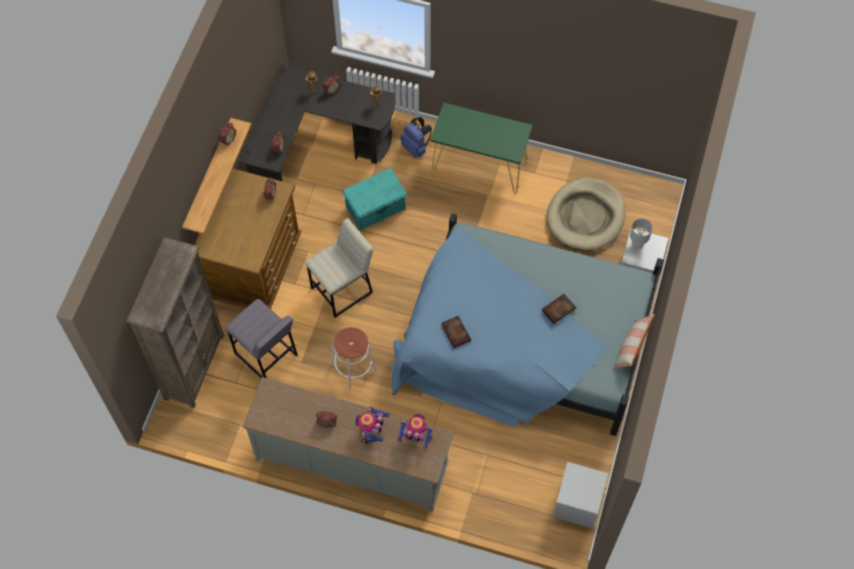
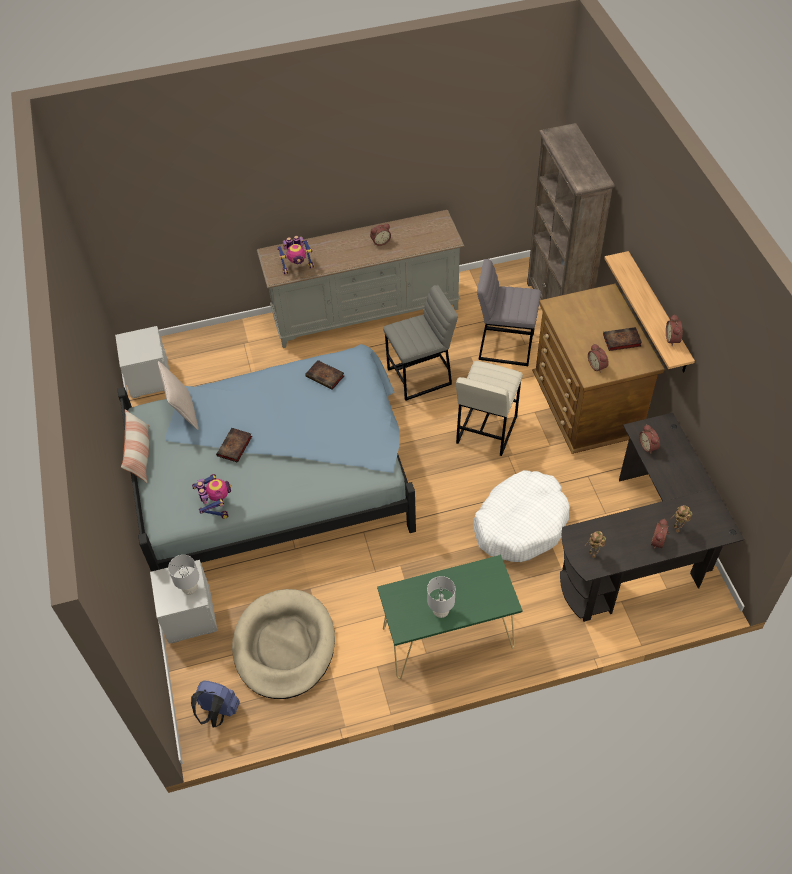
camera: 150 degrees right, 10 degrees down
(235, 204) = (621, 341): none -> book
(354, 367) = (421, 376): white stool -> grey chair
(372, 431) = (338, 254): toy robot -> toy robot (216, 505)
(376, 208) = (520, 523): turquoise storage box -> white dog bed
(416, 147) = (535, 616): blue backpack -> blue backpack (218, 712)
(492, 126) = (441, 612): none -> grey table lamp
(581, 363) = (183, 412): none -> beige pillow

